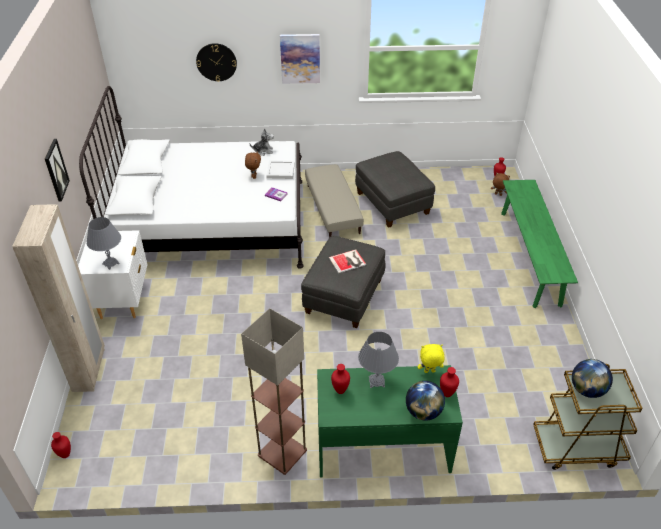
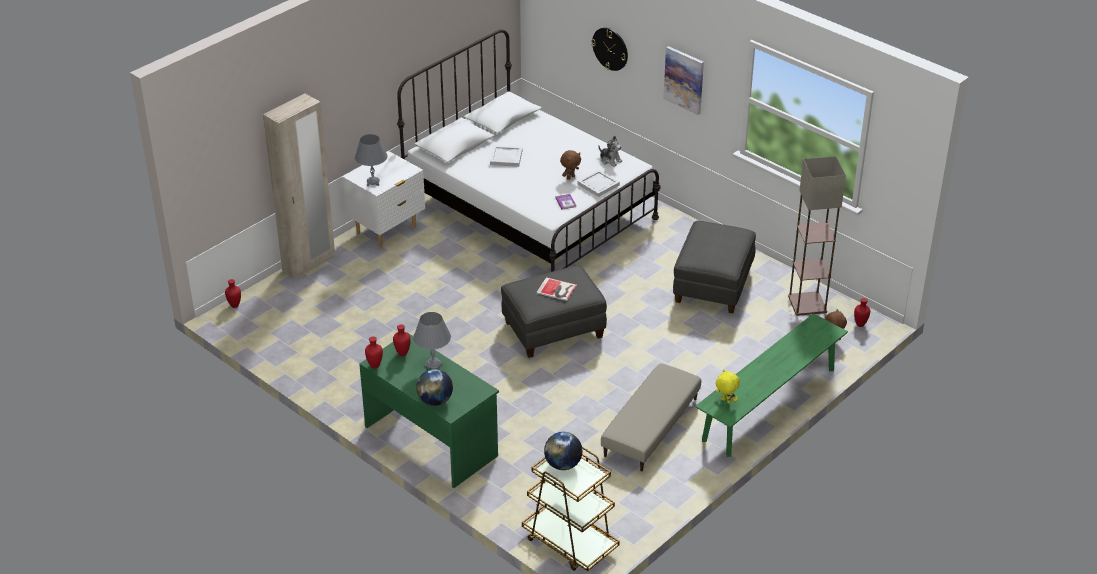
camera: 45 degrees right, 5 degrees down
(56, 170) = (363, 79): picture -> none
(187, 187) = (505, 157): none -> white tray
(281, 453) = (361, 396): floor lamp -> floor lamp (806, 304)
(333, 209) = (651, 258): beige ottoman -> beige ottoman (651, 427)
(429, 372) = (477, 383): yellow plush toy -> yellow plush toy (725, 401)
(447, 393) = (468, 403): red vase -> red vase (375, 366)

